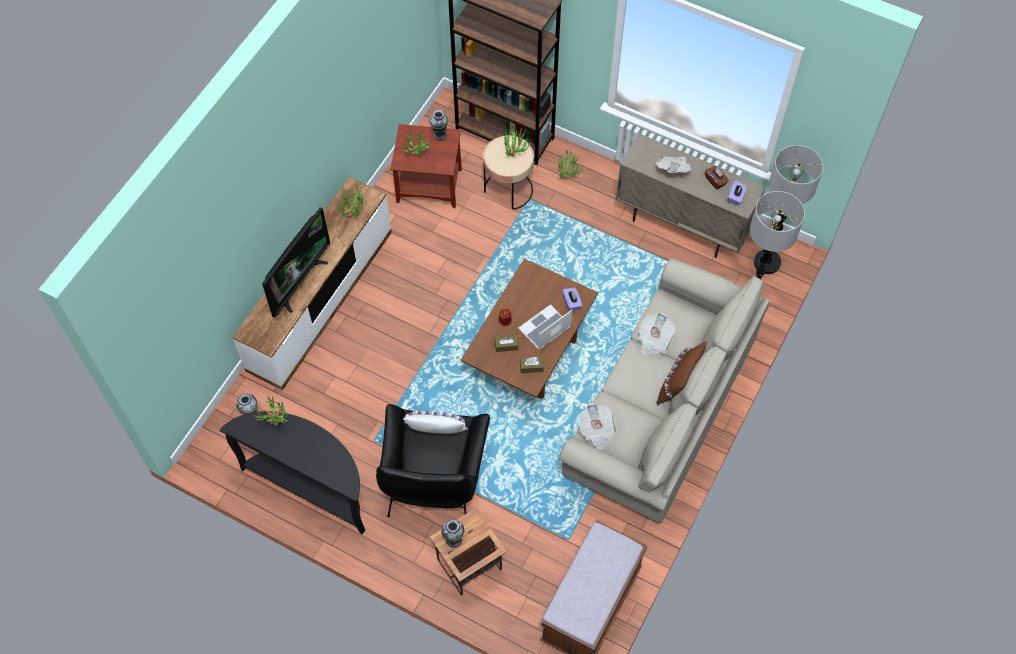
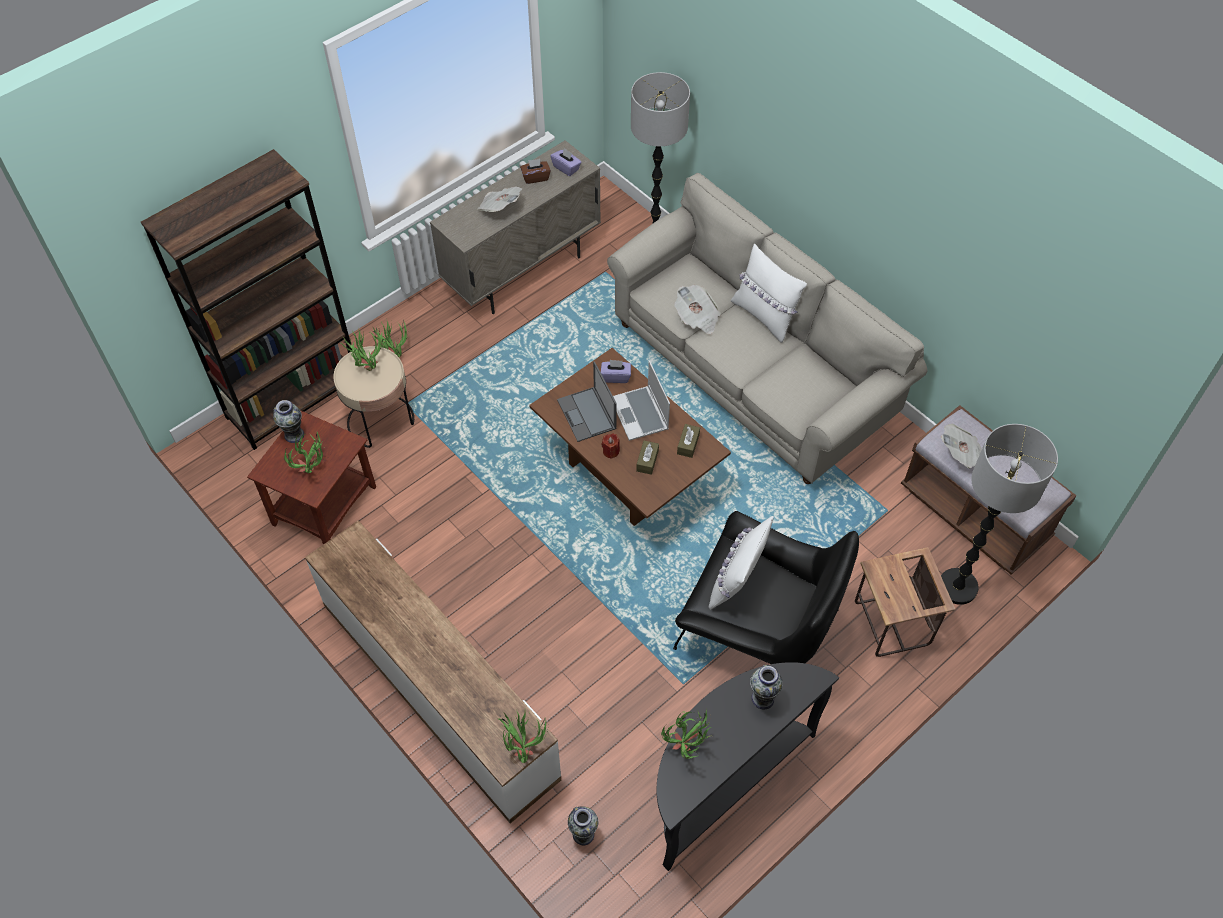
camera: 70 degrees left, 5 degrees down
(299, 282) = (450, 668): television -> none
(355, 213) = (371, 566): potted plant -> potted plant (523, 747)
(454, 540) = (898, 598): vase -> vase (763, 698)
(530, 296) = (587, 415): none -> laptop
(597, 431) = (798, 407): newspaper -> newspaper (962, 455)
(678, 385) = (764, 316): brown pillow -> white pillow
(767, 262) = (607, 217): floor lamp -> floor lamp (957, 587)

